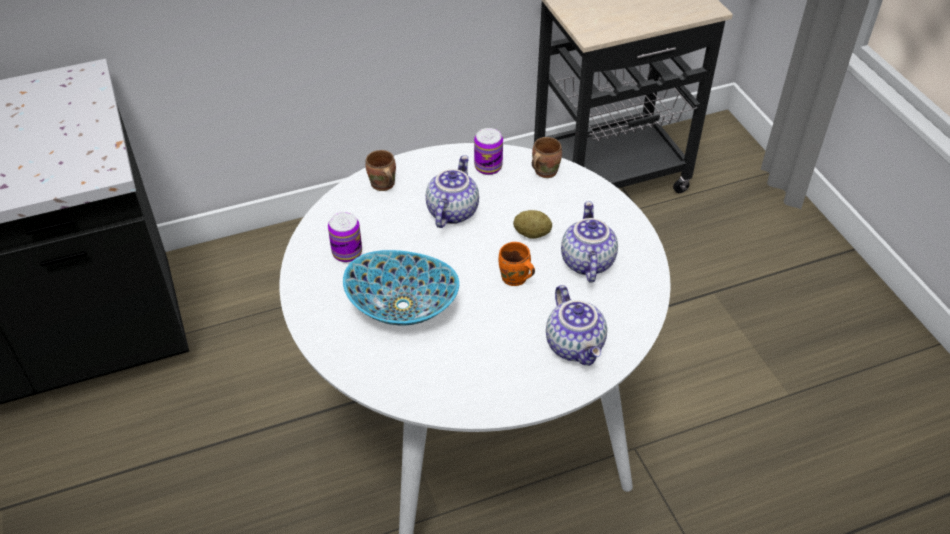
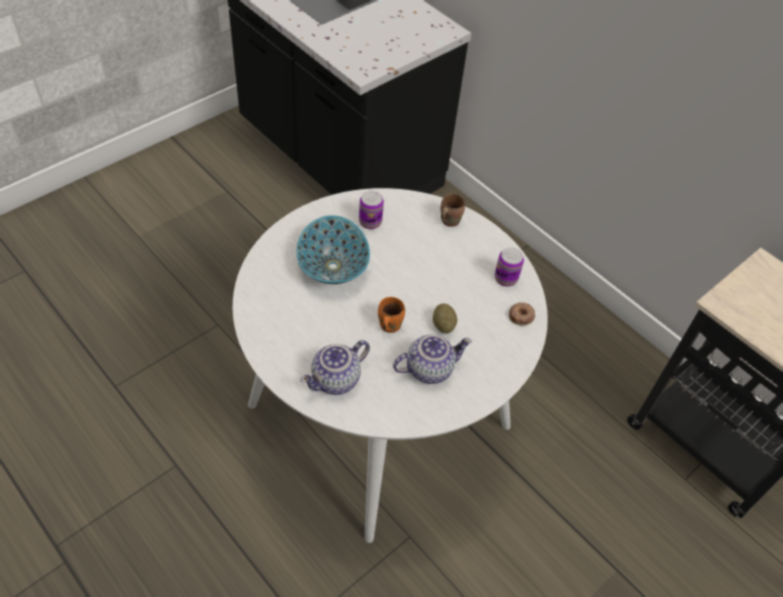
camera: 65 degrees right, 5 degrees up
(451, 211) = (442, 268): teapot -> none
(543, 171) = (521, 316): brown mug -> donut

